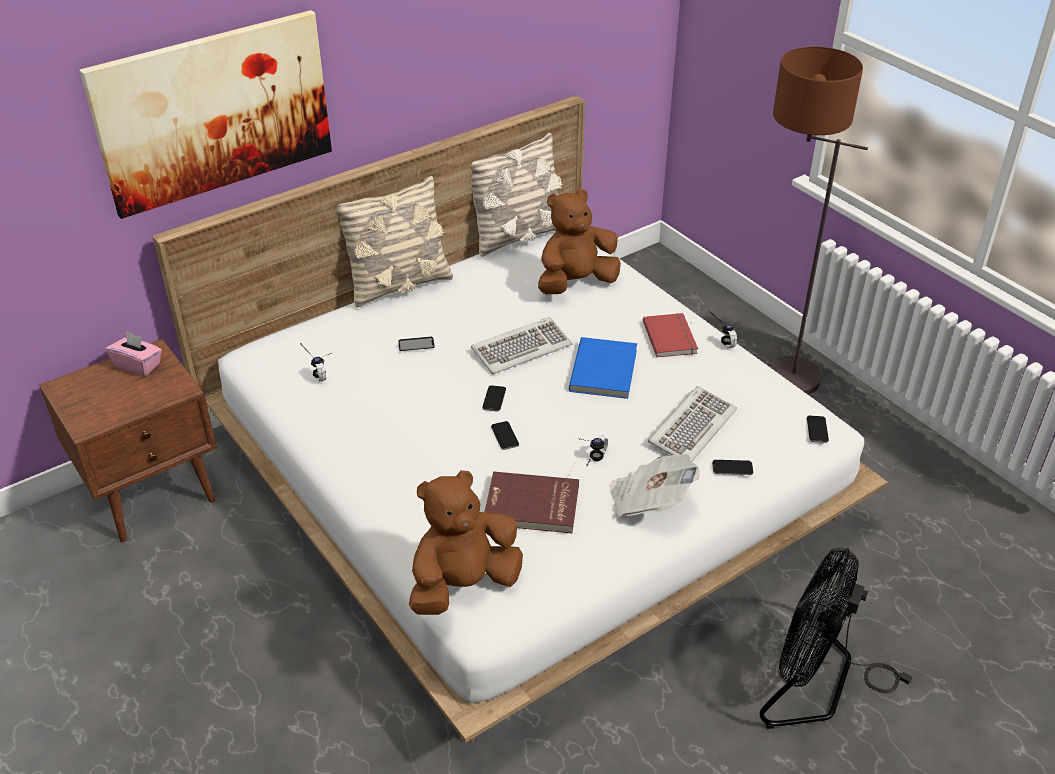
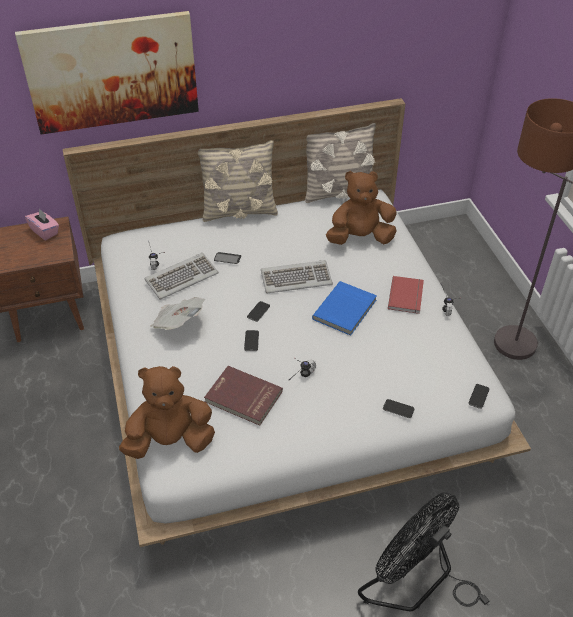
camera: 20 degrees right, 5 degrees up
(649, 501) = (325, 417): newspaper -> newspaper (178, 323)
(691, 427) = (385, 369): keyboard -> keyboard (181, 277)

